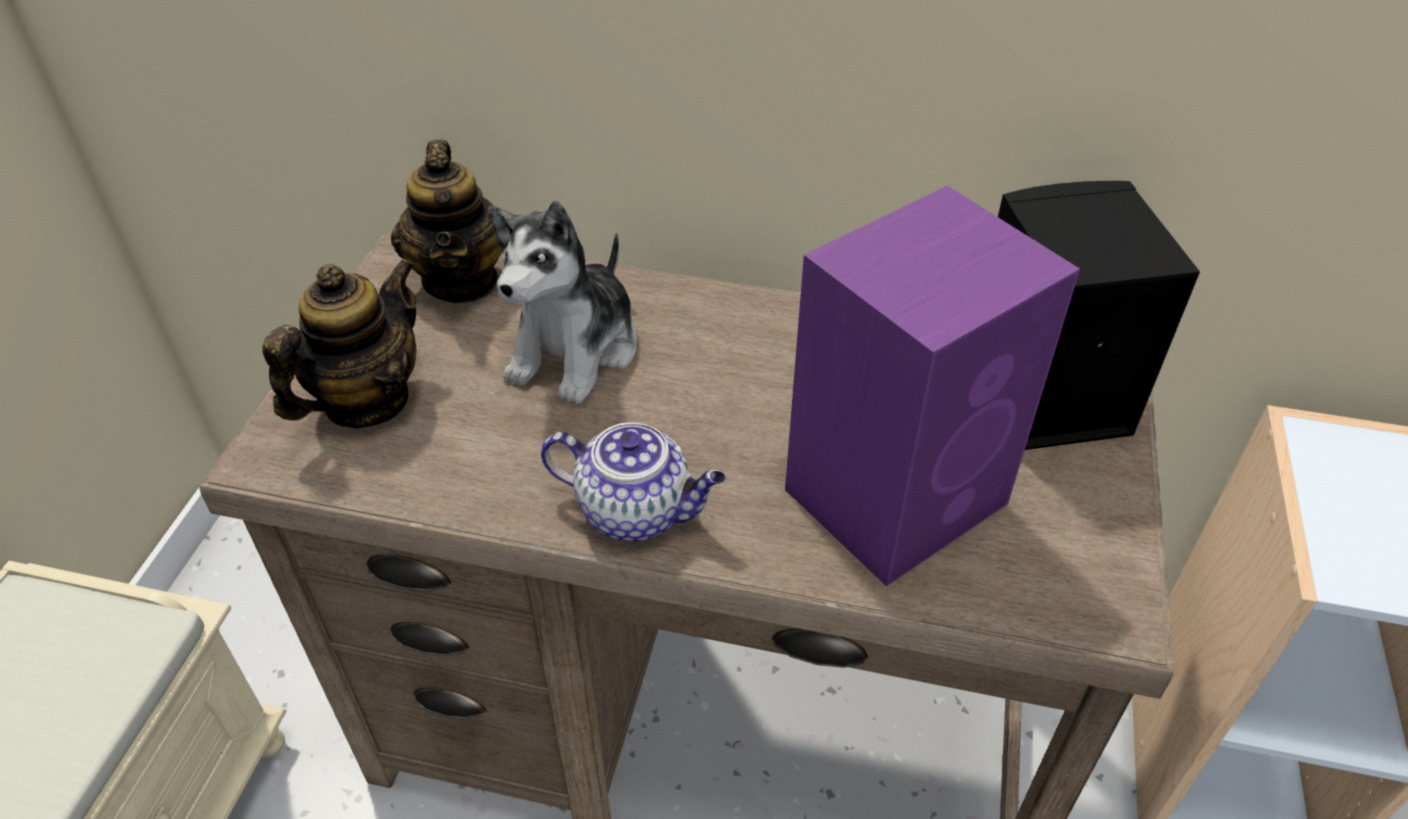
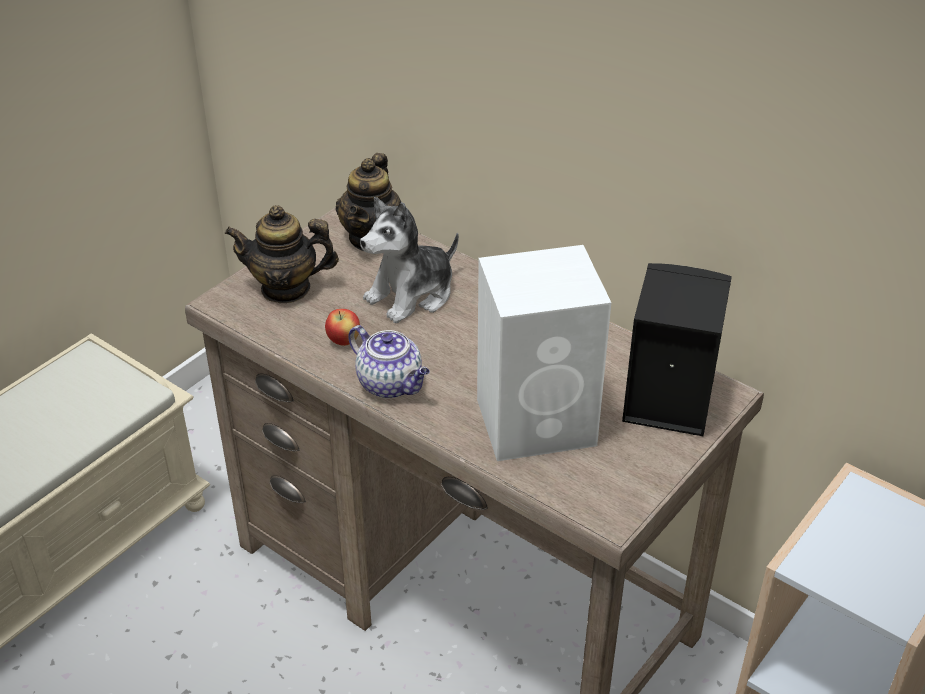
camera: 25 degrees right, 5 degrees down
(366, 401) = (286, 288): teapot -> teapot turned 150 degrees counterclockwise
(515, 461) = (344, 341): none -> apple
(899, 494) = (539, 422): purple speaker -> white speaker

